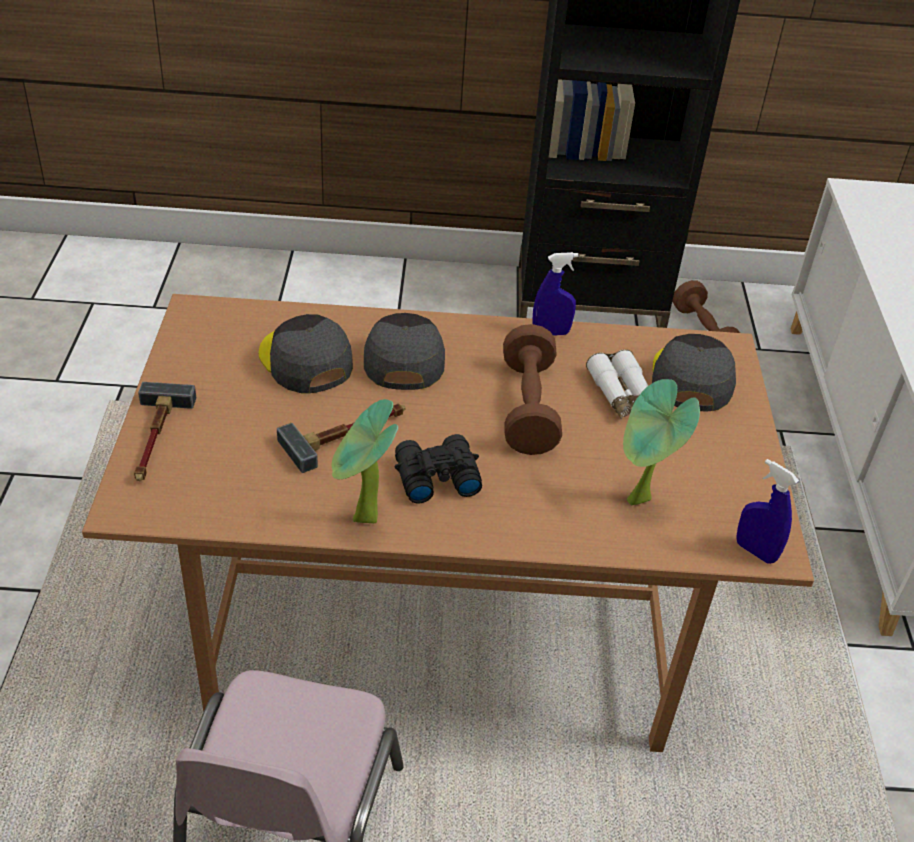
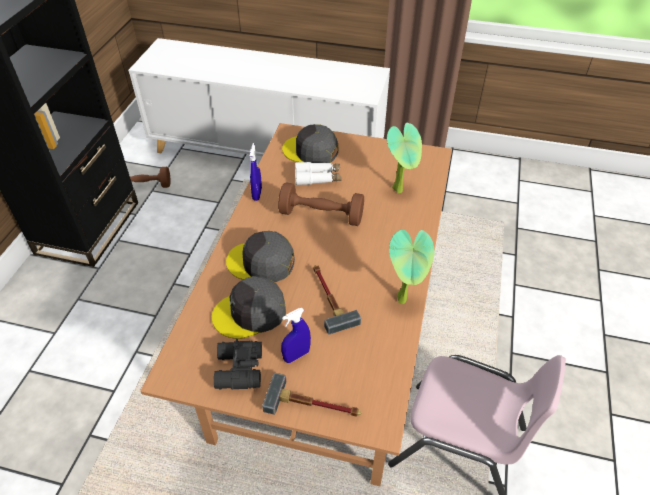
camera: 75 degrees left, 5 degrees up
(435, 477) = (371, 263): black binoculars -> black binoculars (238, 370)
(755, 551) = (434, 160): blue spray bottle -> blue spray bottle (296, 355)

